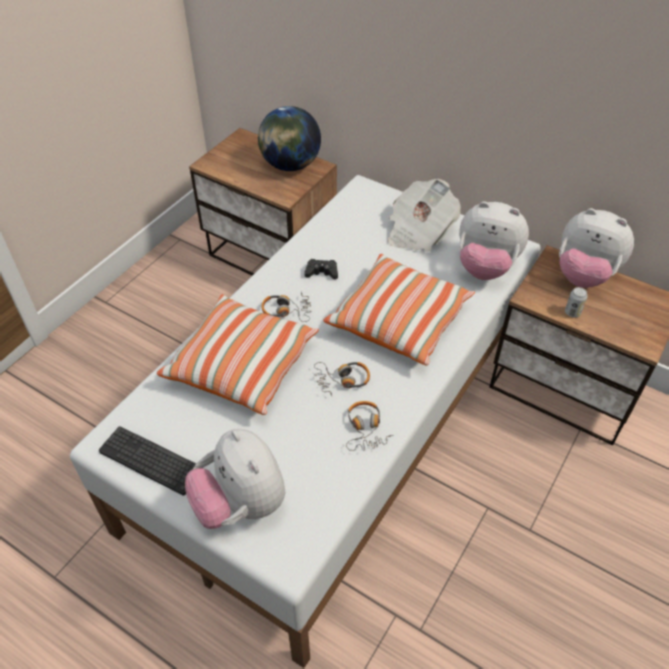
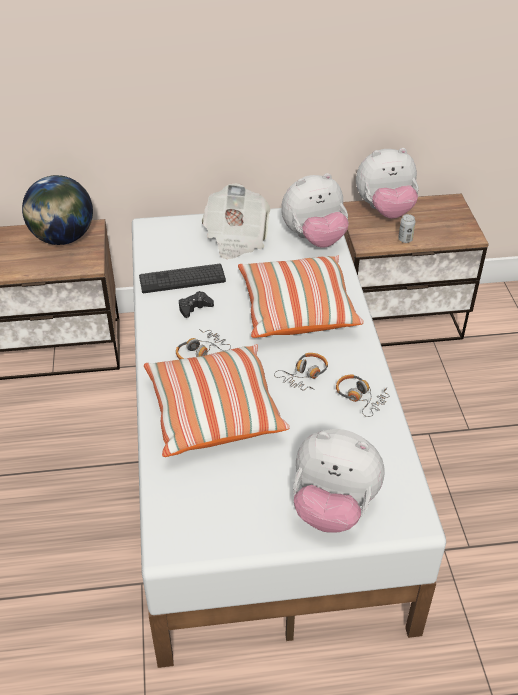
camera: 40 degrees left, 5 degrees down
(150, 460) = (225, 528): keyboard -> keyboard (182, 279)

